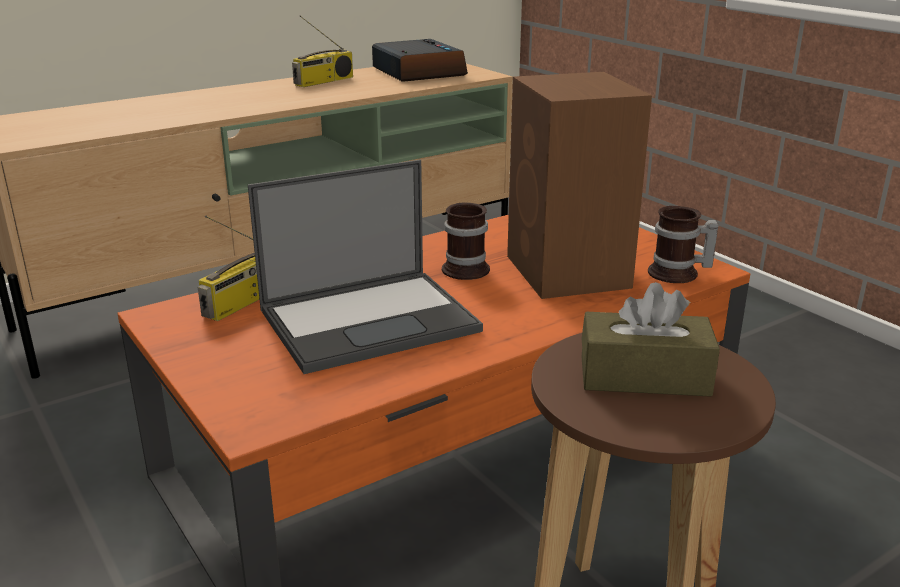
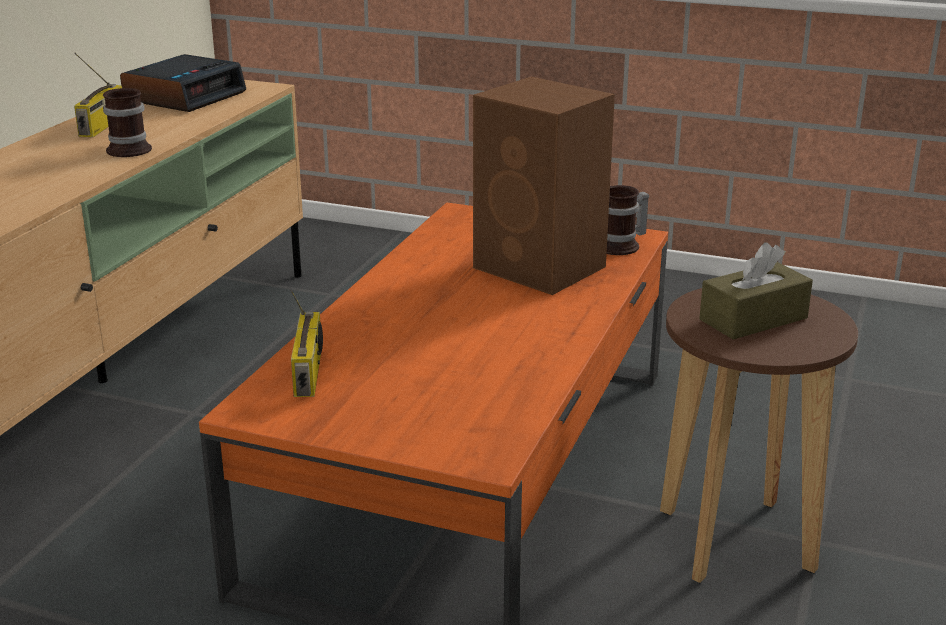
camera: 35 degrees left, 0 degrees up
(371, 319) = (446, 352): laptop -> none
(417, 72) = (185, 96): alarm clock -> alarm clock turned 90 degrees clockwise
(467, 267) = (455, 286): mug -> mug (129, 148)

